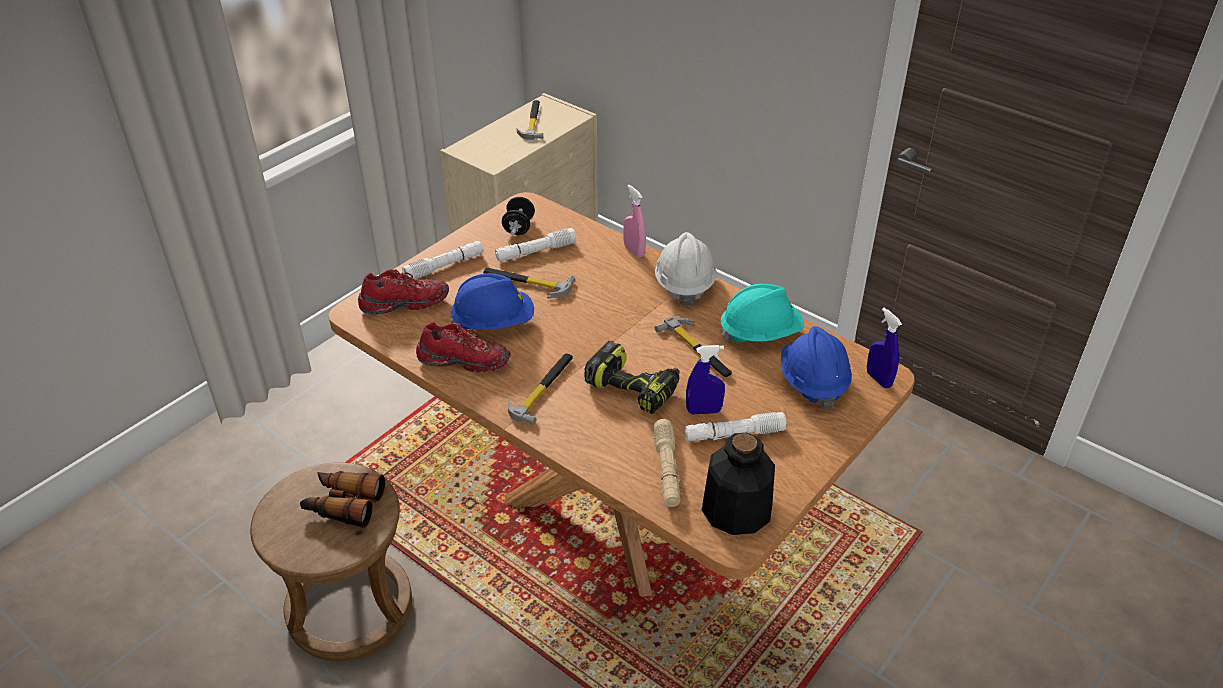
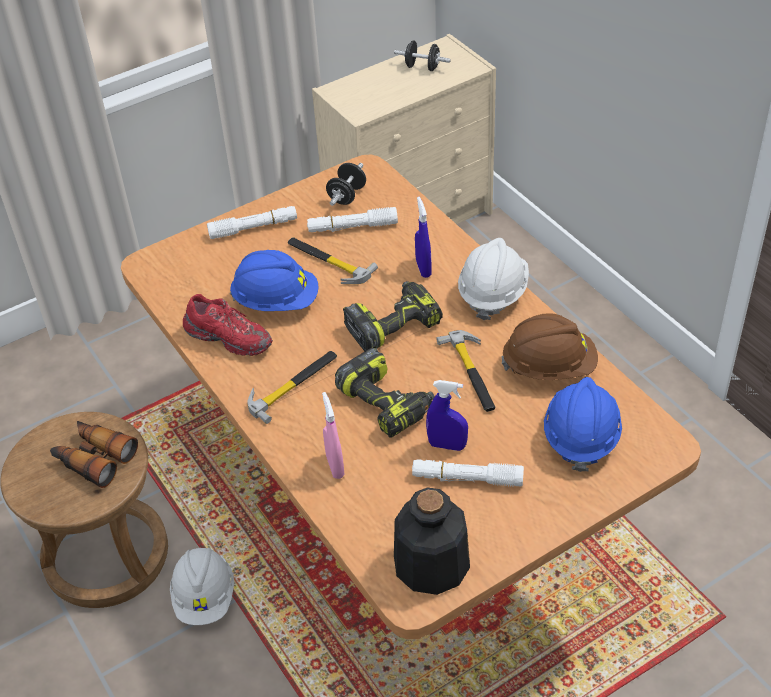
camera: 20 degrees right, 5 degrees up
(404, 304) = (198, 264): red shoe -> none
(462, 623) = (205, 597): none -> white hard hat
(532, 121) = (422, 67): hammer -> black dumbbell
(609, 323) = (393, 324): none -> power drill
(634, 251) = (456, 244): pink spray bottle -> pink spray bottle (335, 466)
(666, 469) = (379, 502): beige flashlight -> none
(760, 333) = (549, 367): turquoise hard hat -> brown hard hat
(878, 379) = (657, 448): blue spray bottle -> blue spray bottle (423, 268)

